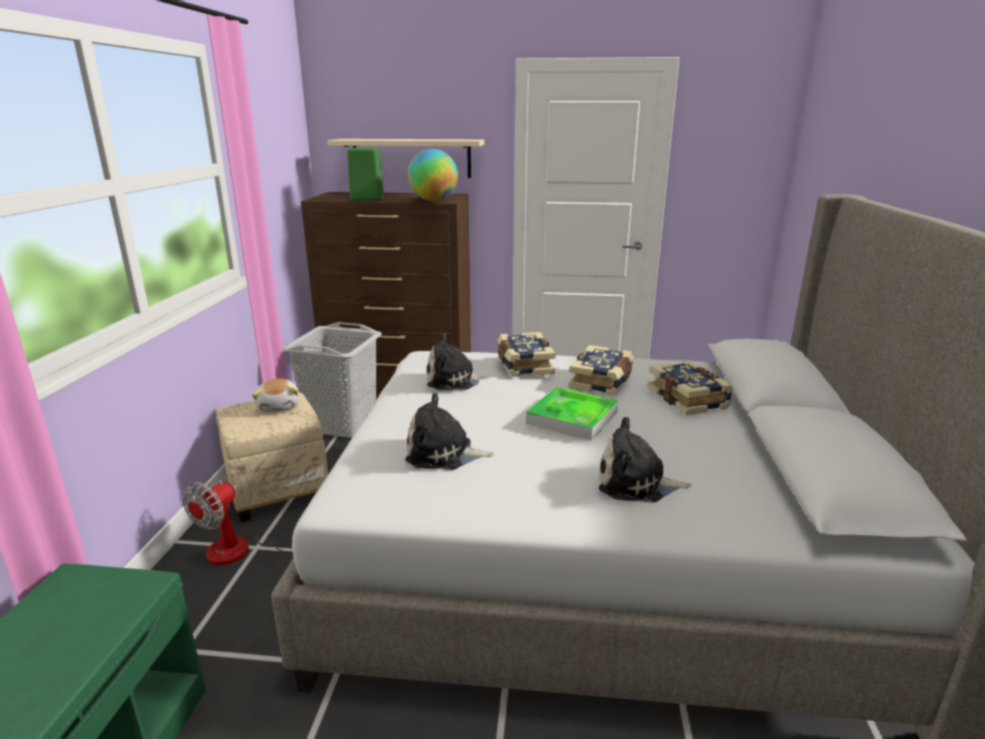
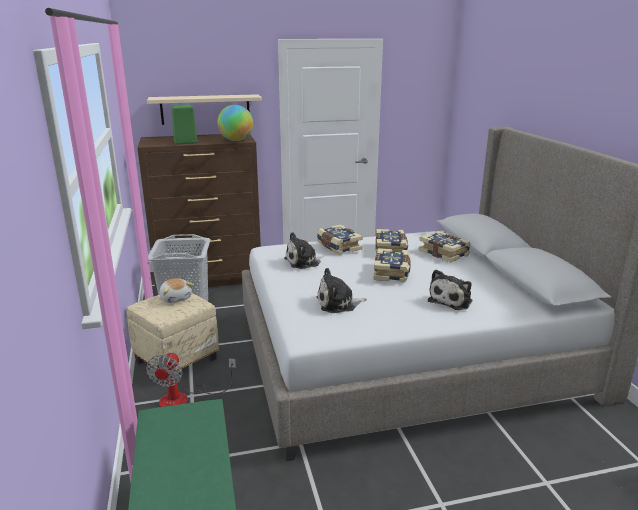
camera: 20 degrees left, 0 degrees up
(572, 418) = (392, 273): tray -> book
(636, 483) = (451, 300): plush toy -> plush toy turned 45 degrees counterclockwise

